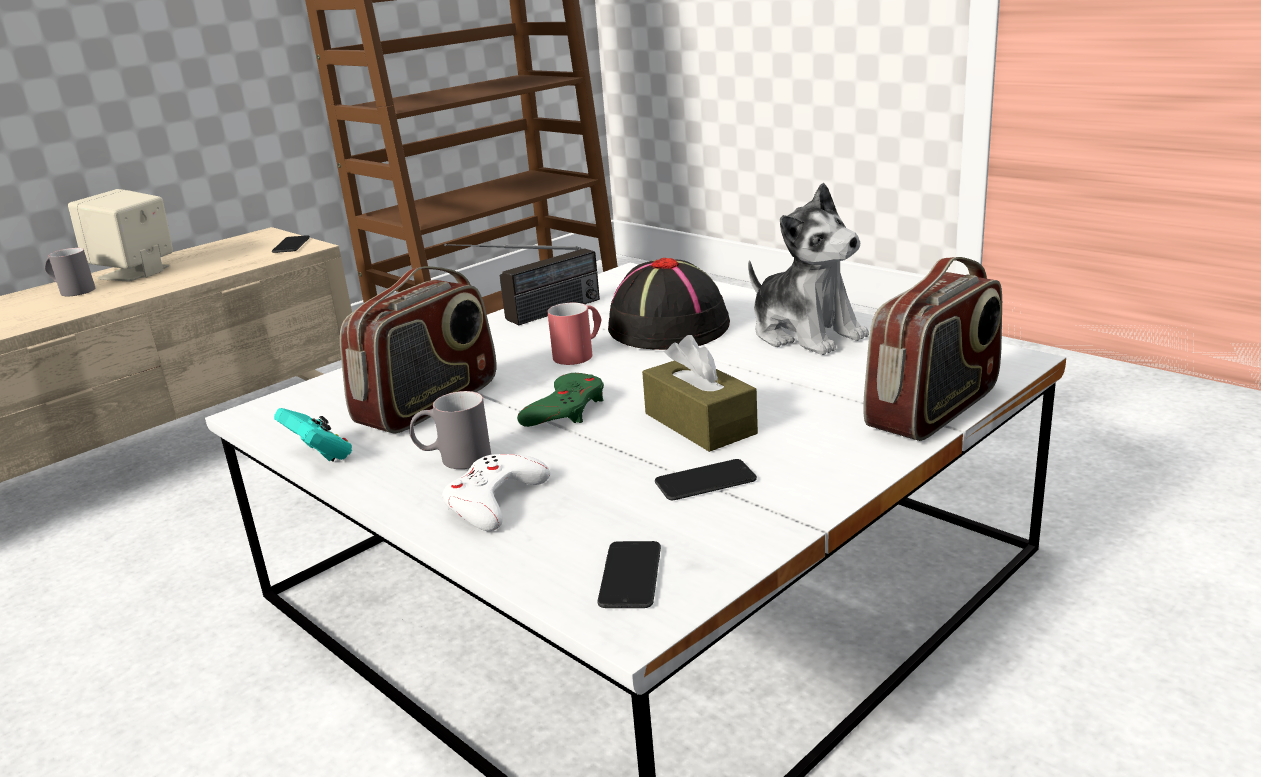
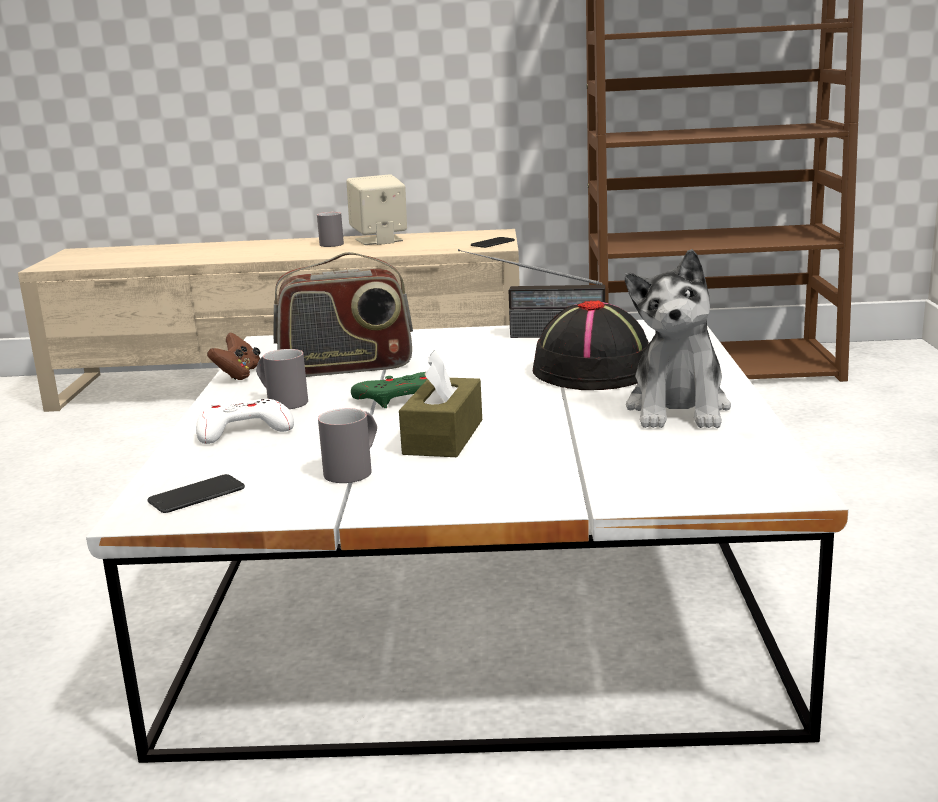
camera: 45 degrees right, 5 degrees down
(320, 456) = (238, 374): turquoise game controller -> brown game controller
(580, 354) = (496, 368): red mug -> none
(705, 481) = (355, 469): phone -> grey mug
(934, 409) = (613, 495): radio -> none

